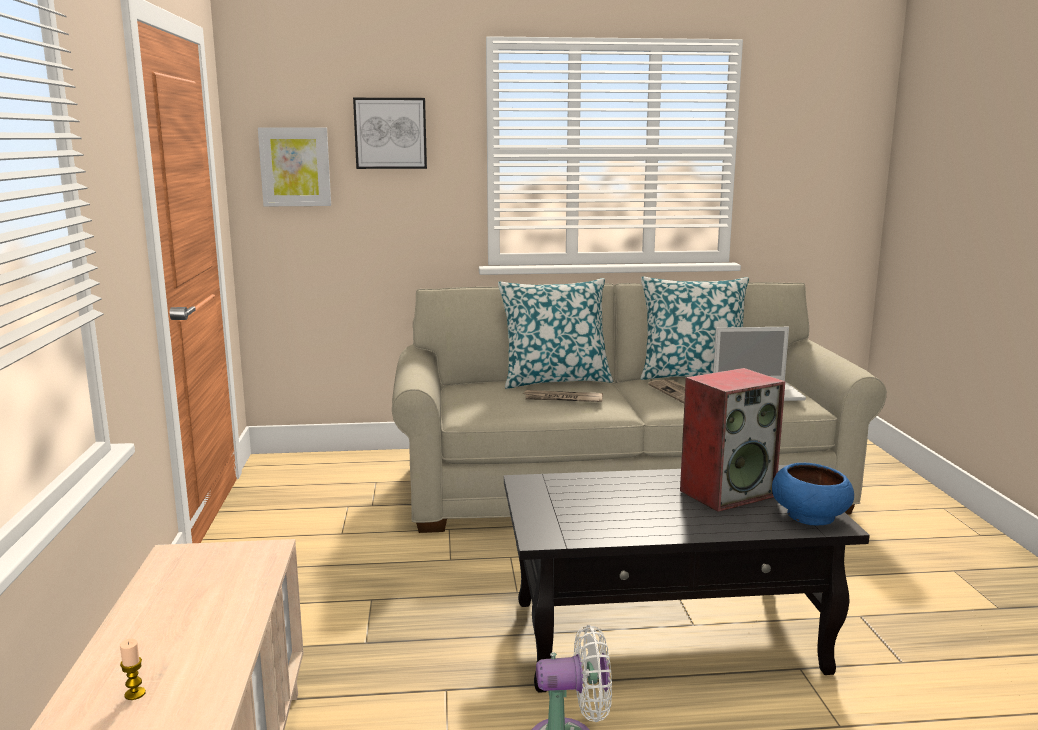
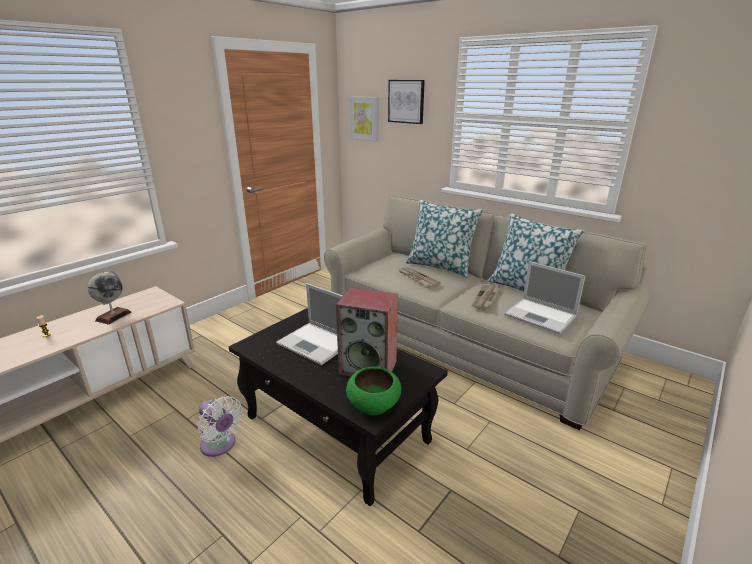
camera: 45 degrees right, 10 degrees up
(206, 608) = (113, 316): none -> globe
(619, 499) = (317, 343): none -> laptop
(810, 516) = (374, 404): blue bowl -> green bowl

